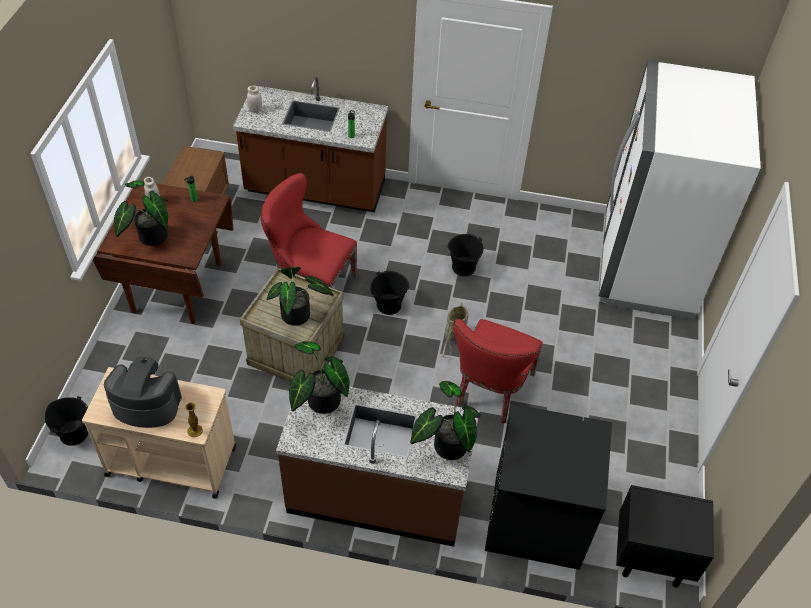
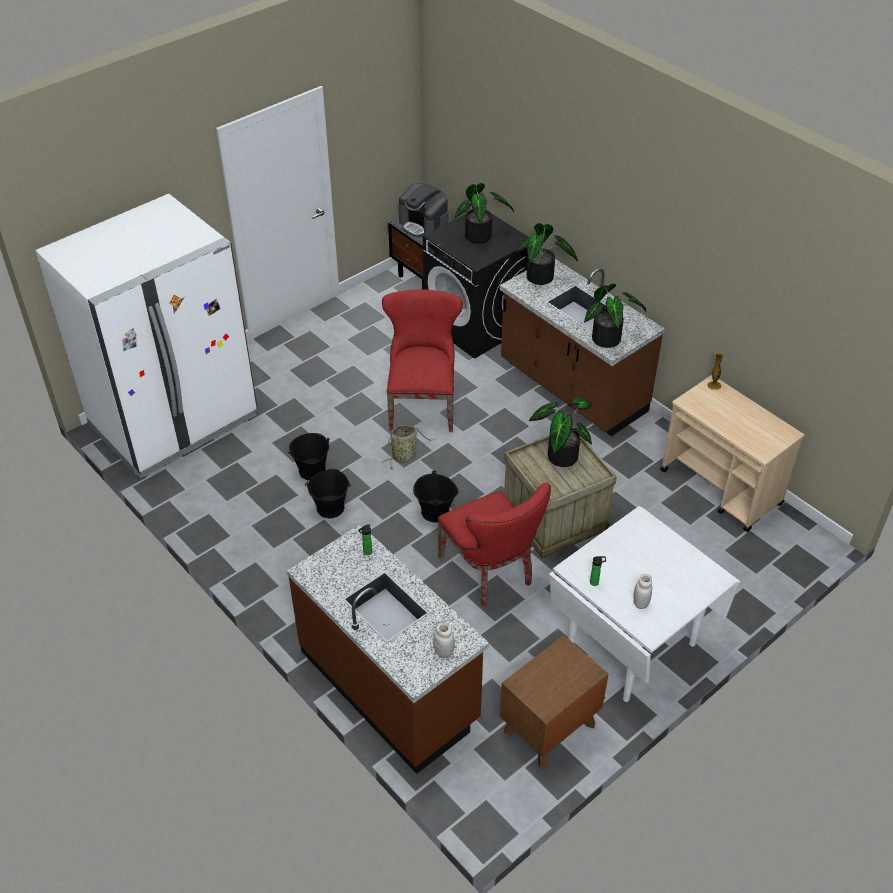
camera: 140 degrees left, 5 degrees down
(74, 433) = (799, 552): black bucket -> black bucket (311, 470)
(146, 404) = (744, 420): coffee machine -> coffee machine (424, 225)
(149, 237) = (668, 562): potted plant -> potted plant (481, 237)
(178, 287) = (630, 646): brown dining table -> white dining table
(490, 392) = (422, 404): red chair -> red chair turned 60 degrees counterclockwise

